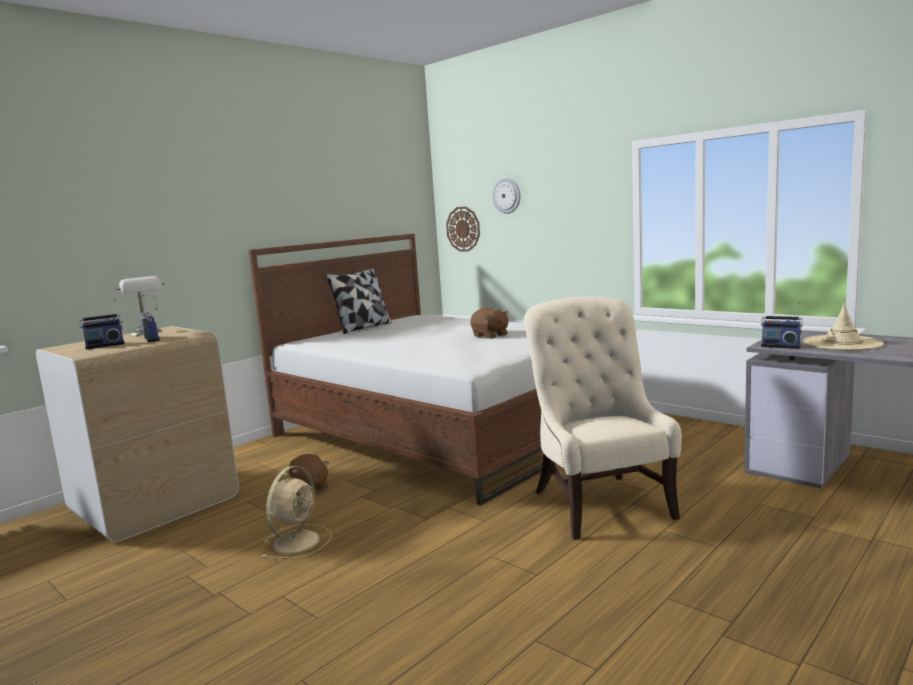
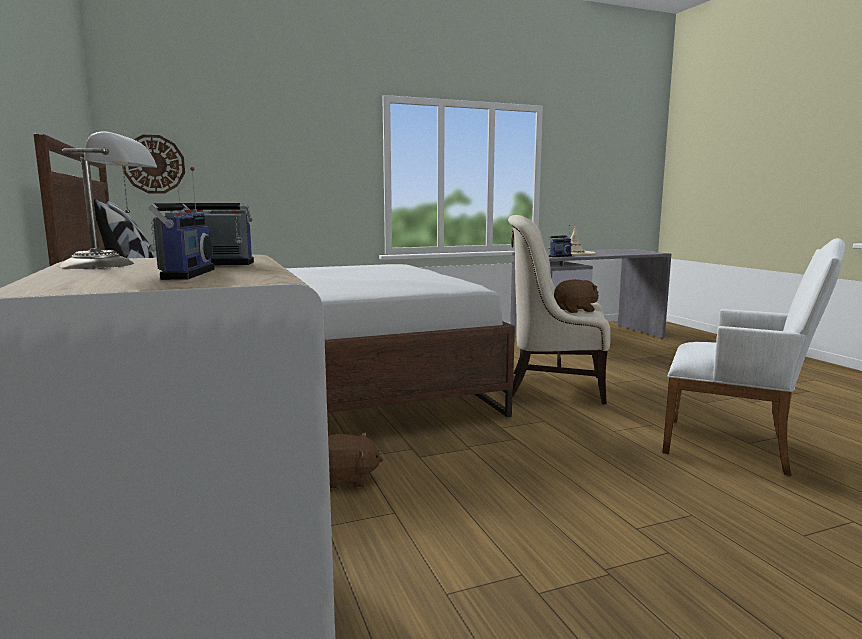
camera: 65 degrees left, 0 degrees up
(297, 541) = (503, 505): beige fan -> none
(490, 336) = (344, 274): brown plush toy -> brown plush toy (576, 310)
(507, 195) = (229, 129): wall clock -> none
(512, 631) = (736, 447): none -> white armchair

